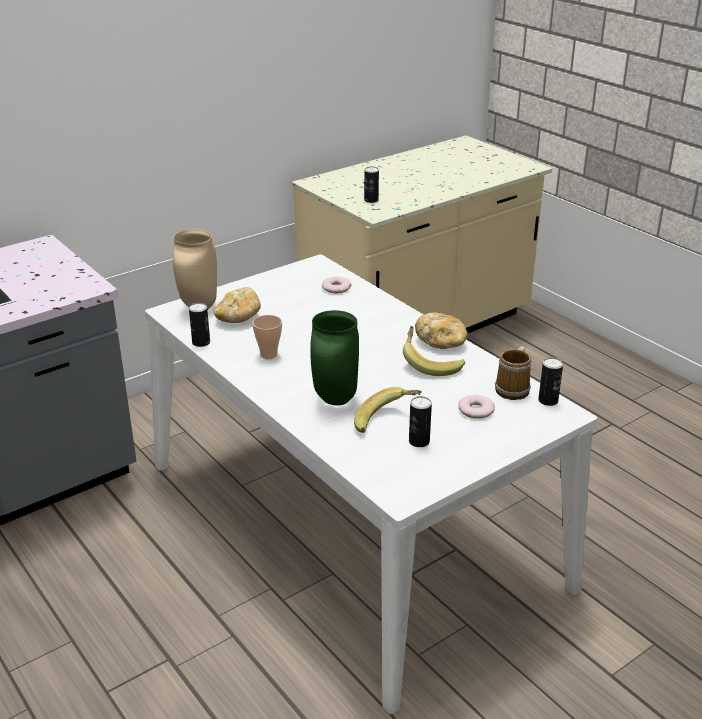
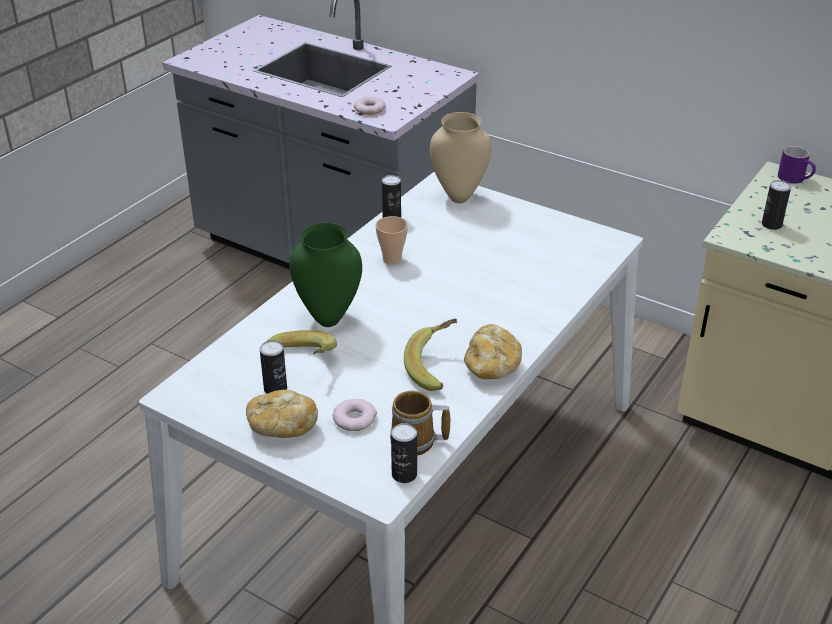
camera: 70 degrees right, 5 degrees up
(238, 318) = (454, 224): bread -> bread (281, 427)
(323, 180) = (795, 179): none -> purple mug
(336, 288) = (566, 267): donut -> donut (369, 109)

